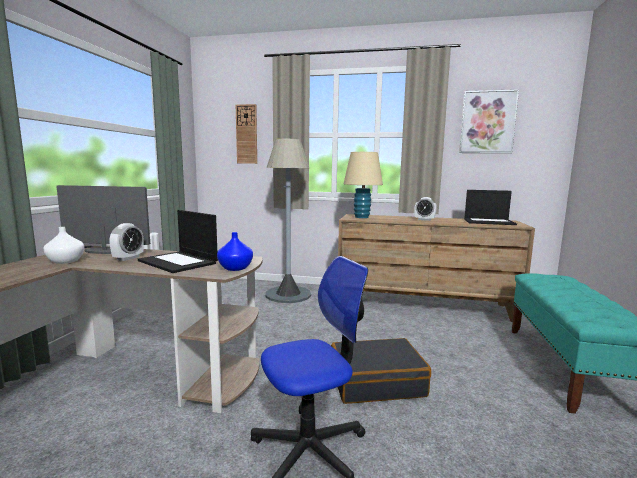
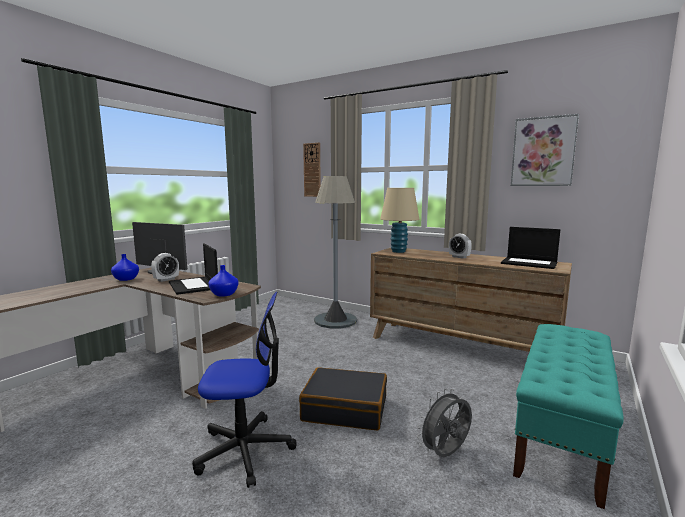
camera: 20 degrees right, 0 degrees up
(66, 261) = (126, 279): white vase -> blue vase
(503, 406) = (446, 454): none -> grey fan

